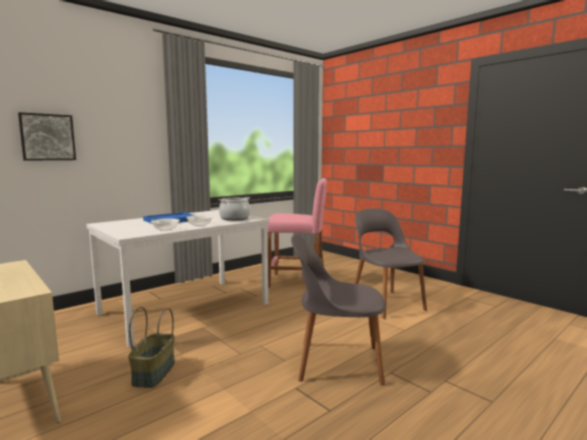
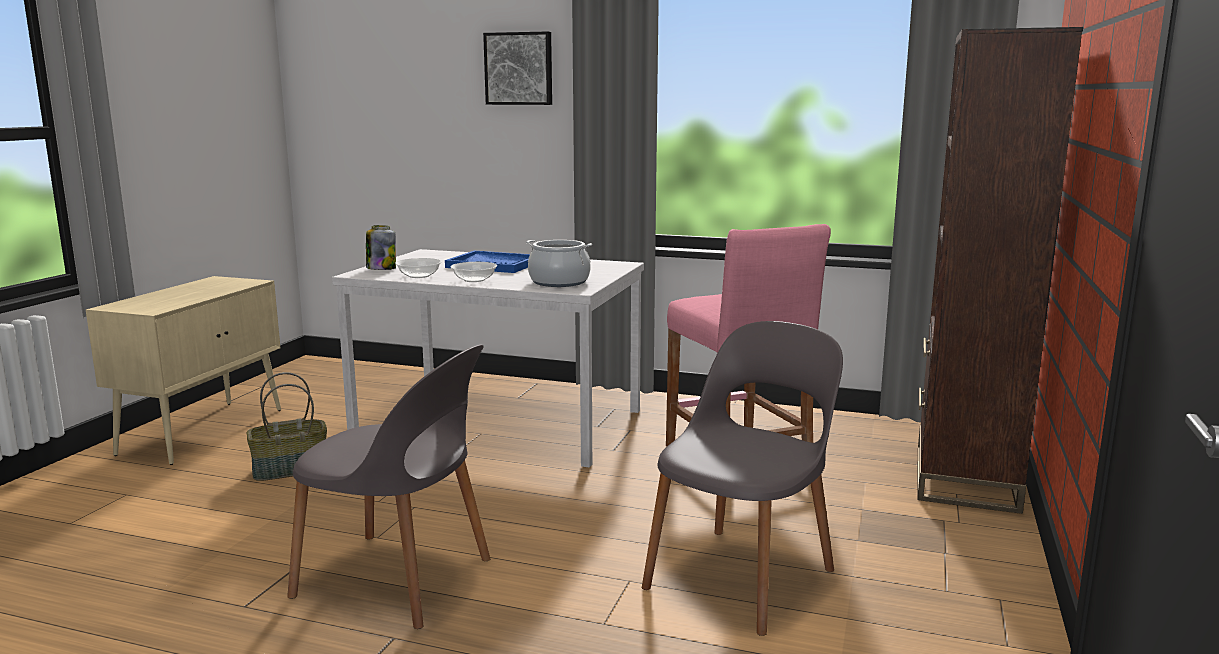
camera: 60 degrees right, 5 degrees up
(47, 137) = (417, 115): picture -> picture (519, 68)
(125, 232) = (381, 269): none -> jar
(336, 362) = (397, 579): grey chair -> grey chair turned 135 degrees clockwise
(348, 263) = (965, 479): none -> brown bookcase

